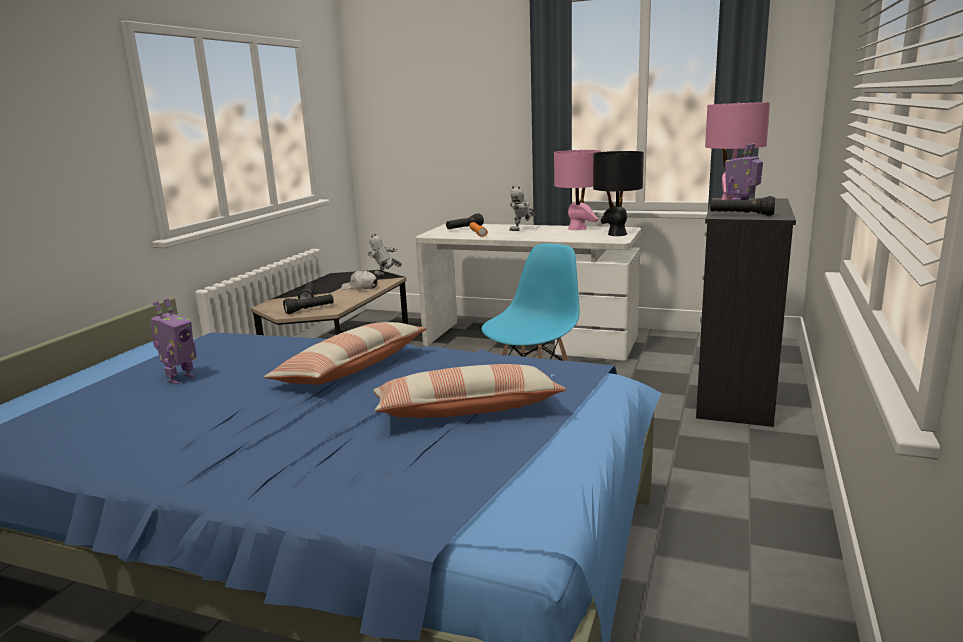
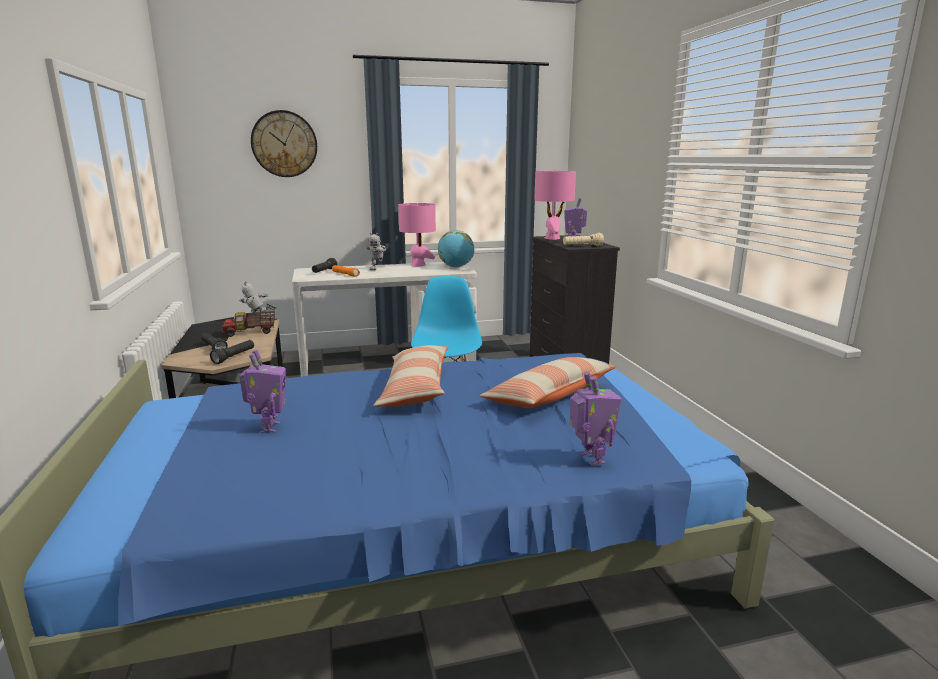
camera: 35 degrees left, 0 degrees up
(359, 494) = (591, 459): none -> toy robot
(360, 288) = (250, 332): white cap -> toy truck
(447, 83) = (284, 144): none -> wall clock
(616, 234) = (456, 267): black table lamp -> globe
(741, 215) = (582, 246): black flashlight -> beige flashlight

